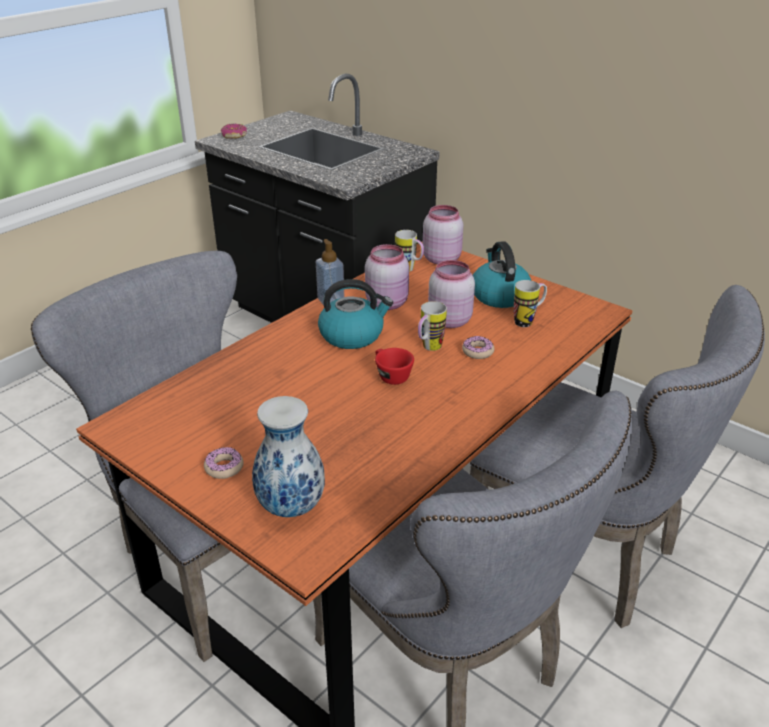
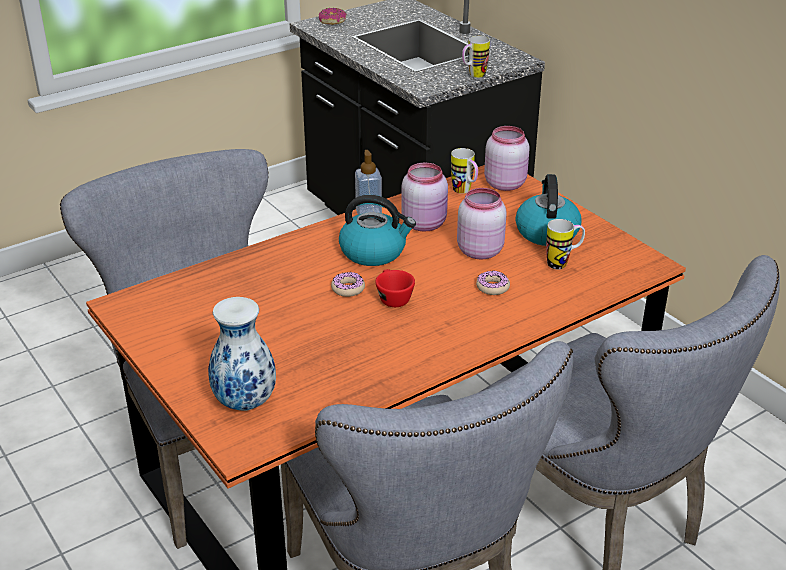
camera: 15 degrees right, 0 degrees up
(224, 467) = (200, 358): donut -> donut (348, 289)
(428, 348) = (444, 276): mug -> mug (473, 76)

